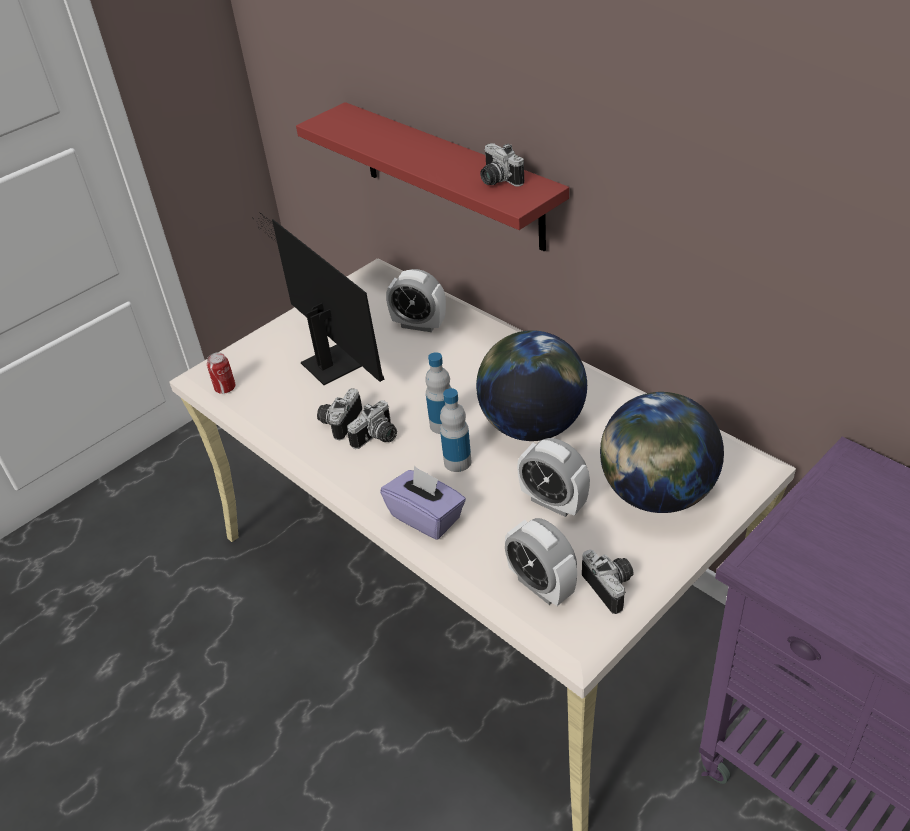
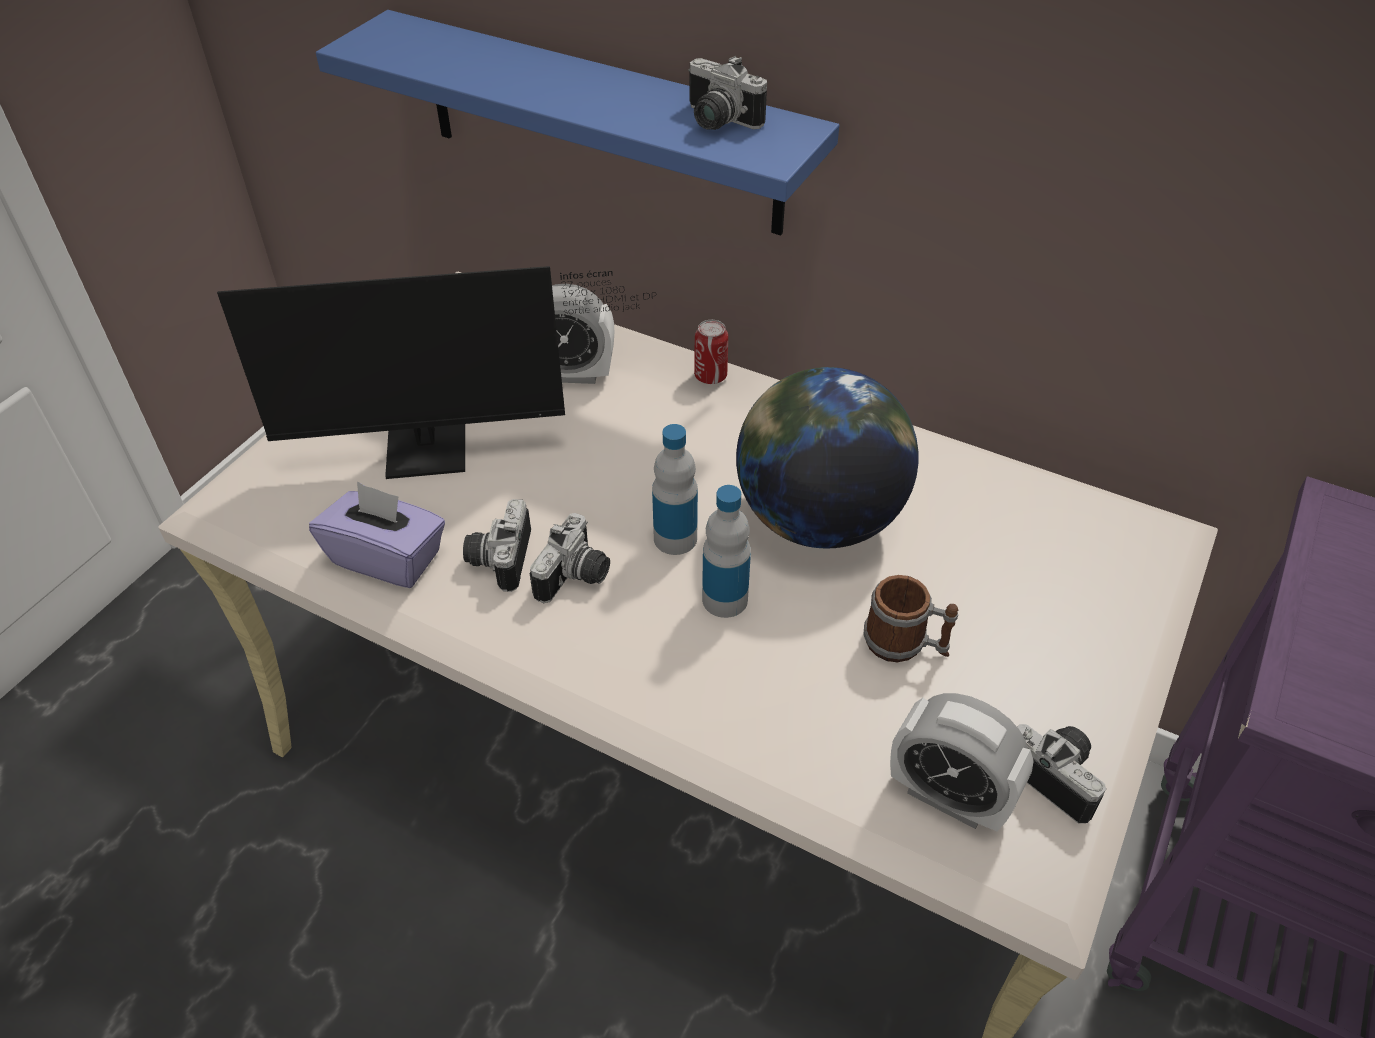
camera: 20 degrees left, 5 degrees up
(225, 388) = (272, 526): can -> can (710, 376)
(329, 359) = (441, 450): monitor -> monitor turned 135 degrees clockwise
(426, 517) = (712, 707): purple tissue box -> purple tissue box (388, 557)
(450, 176) = (600, 123): red shelf -> blue shelf
(553, 502) = (905, 644): alarm clock -> mug
(656, 494) = (1052, 604): globe -> none

